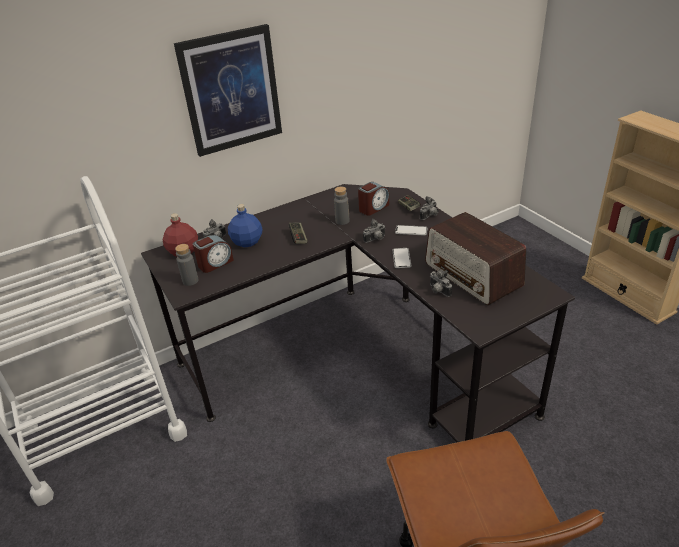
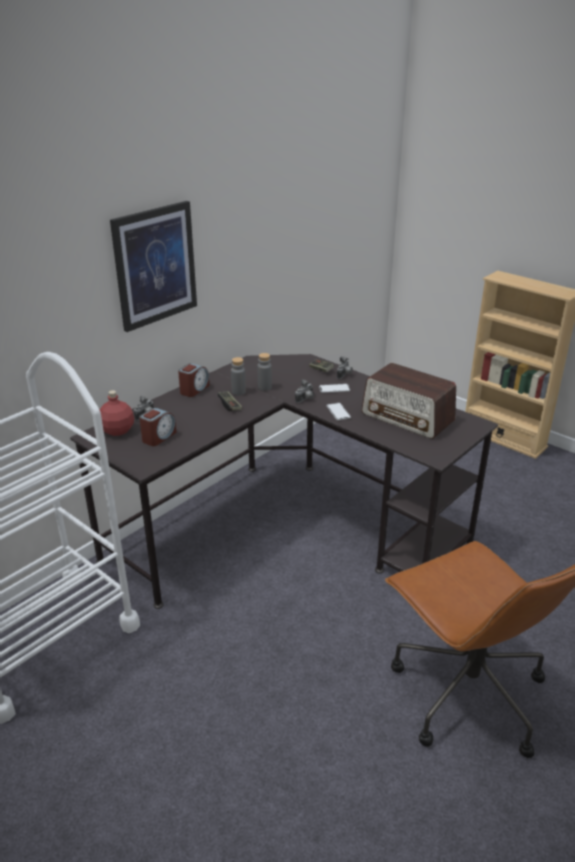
camera: 20 degrees left, 5 degrees down
(190, 281) = (142, 455): grey bottle -> grey bottle (238, 392)
(247, 242) = (180, 415): blue bottle -> none
(373, 208) = (288, 373): alarm clock -> alarm clock (194, 389)
(438, 291) = (385, 434): camera -> none

